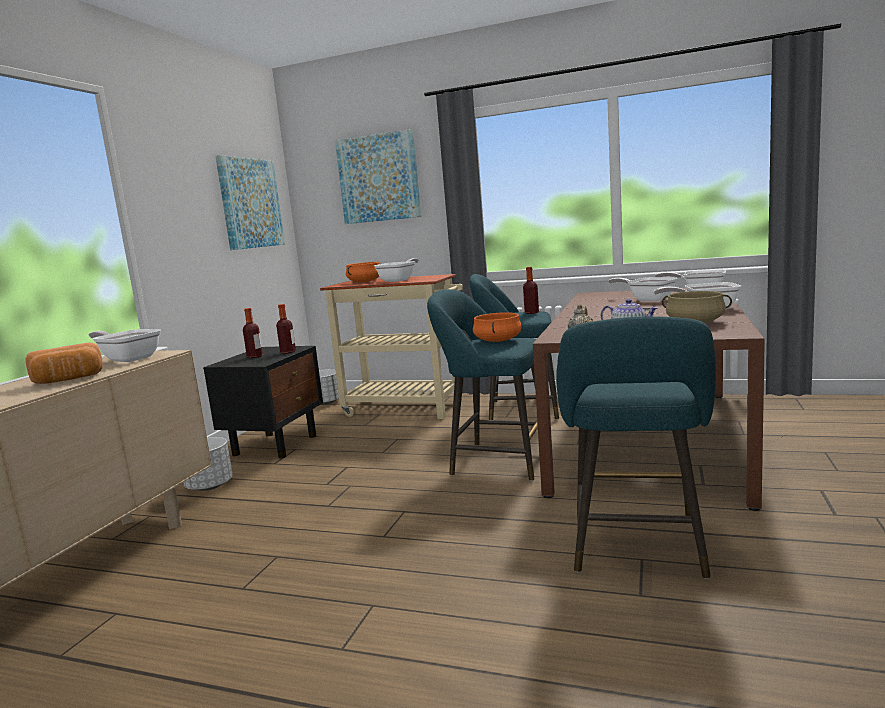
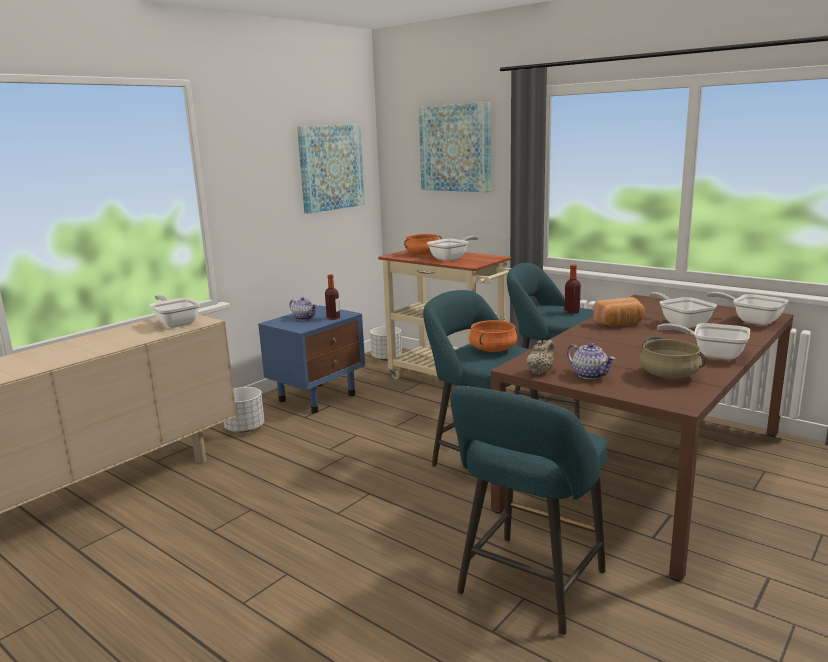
camera: 20 degrees right, 5 degrees up
(69, 380) = (119, 342): bread -> bread (620, 324)
(255, 356) = (304, 318): bottle -> teapot
(276, 444) = (318, 397): black nightstand -> blue nightstand

